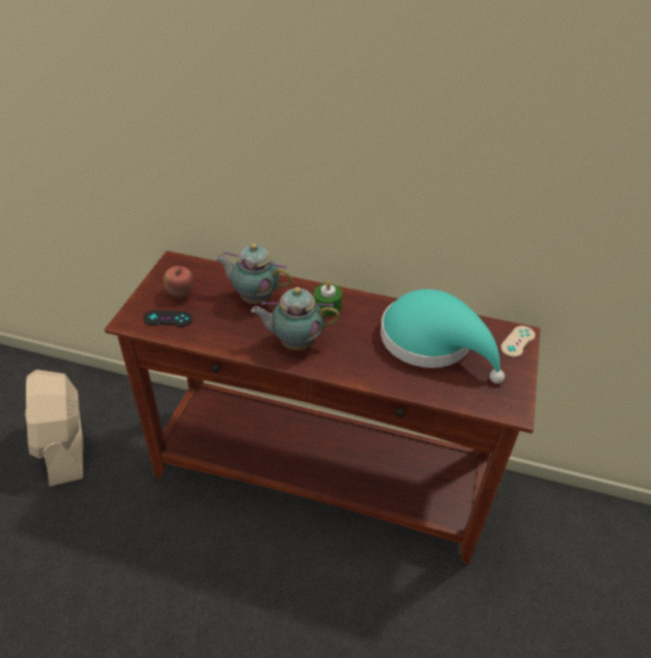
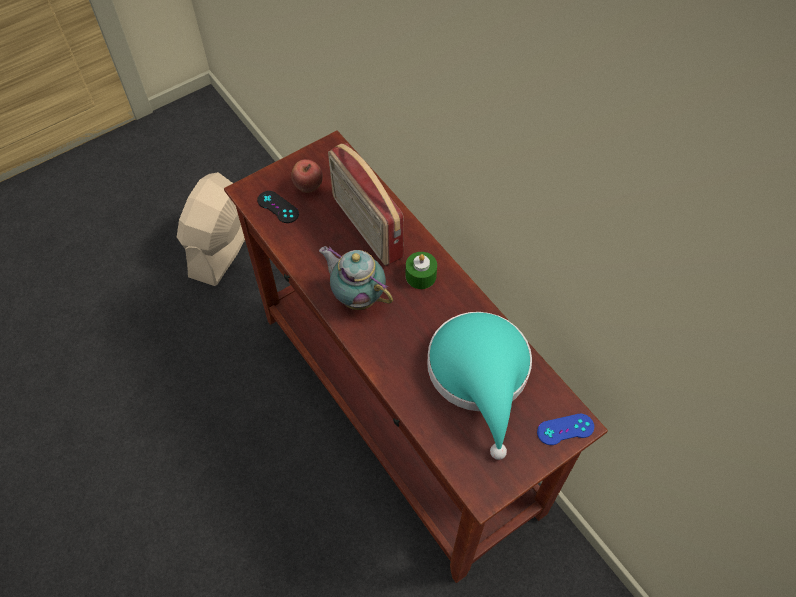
camera: 40 degrees right, 15 degrees up
(254, 298) = (365, 227): teapot -> radio
(517, 341) = (565, 429): beige game controller -> blue game controller

